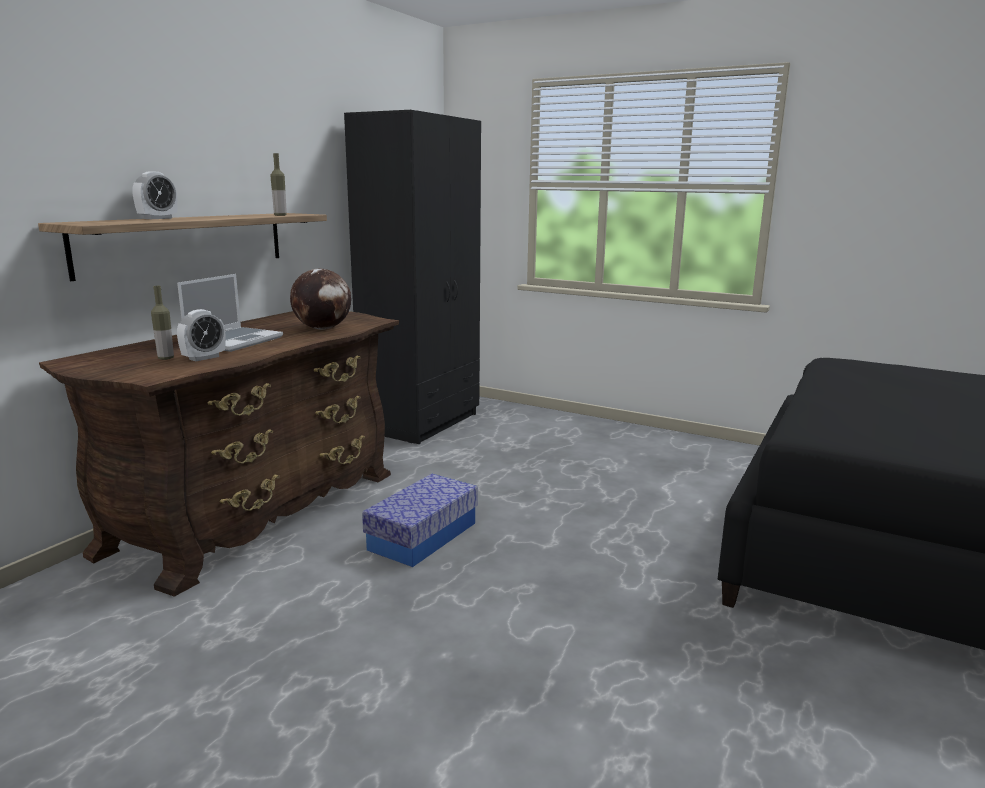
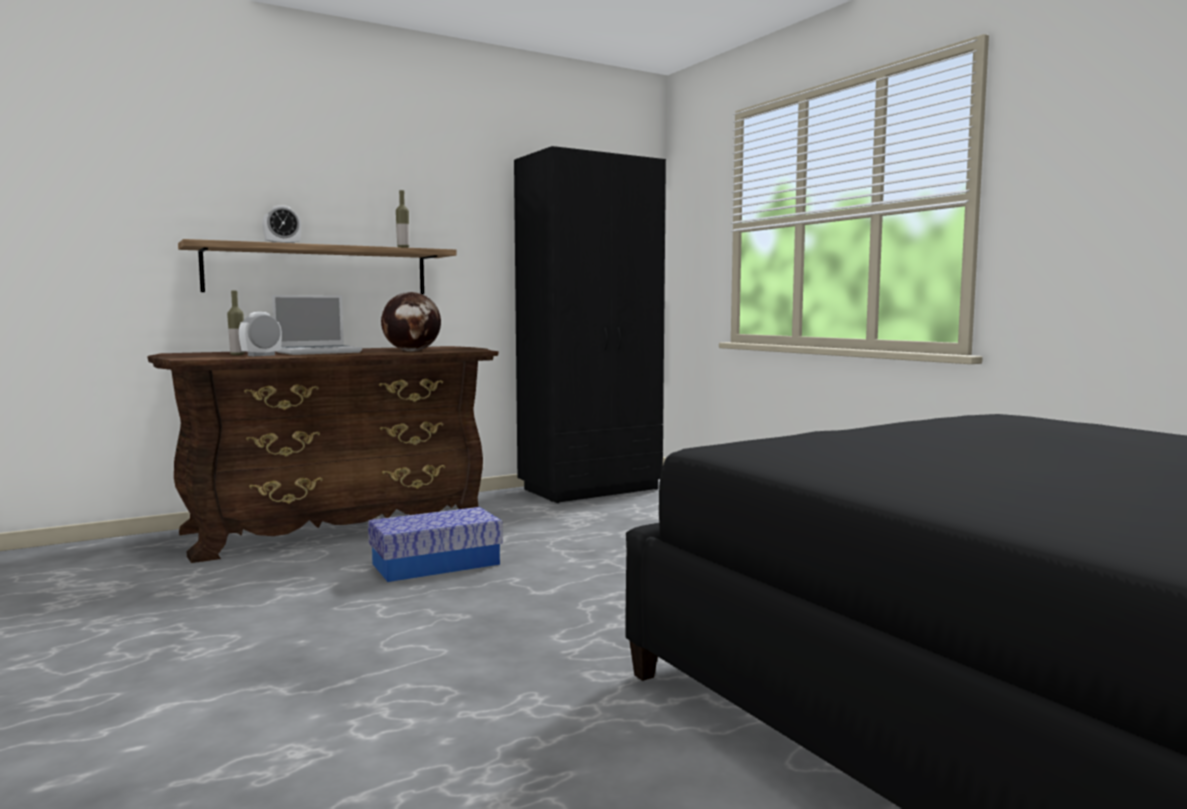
camera: 30 degrees right, 10 degrees down
(204, 358) = (261, 355): alarm clock -> alarm clock turned 150 degrees clockwise

